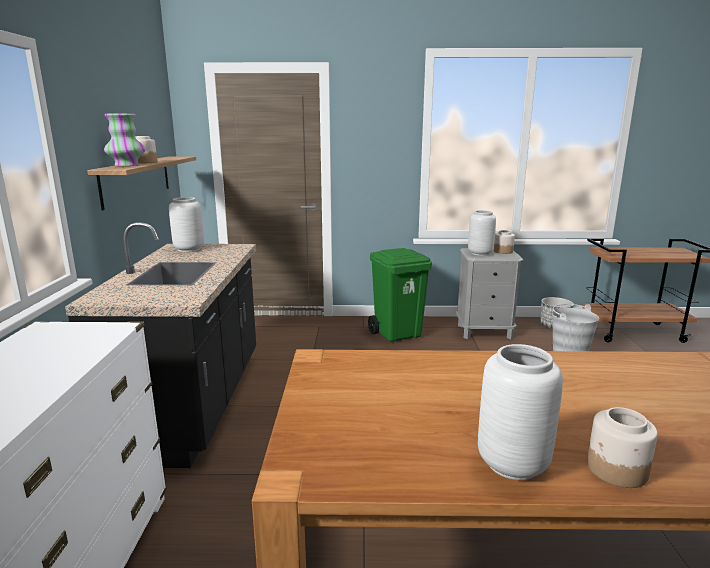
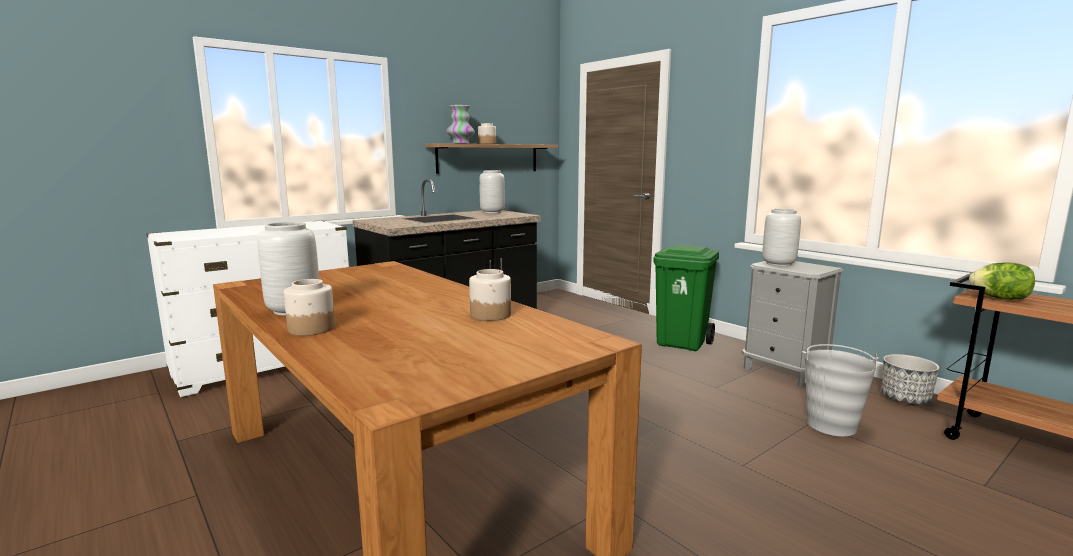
camera: 50 degrees right, 5 degrees down
(503, 251) = (816, 267): jar -> jar (491, 315)
(622, 254) = (1000, 298): none -> lettuce

